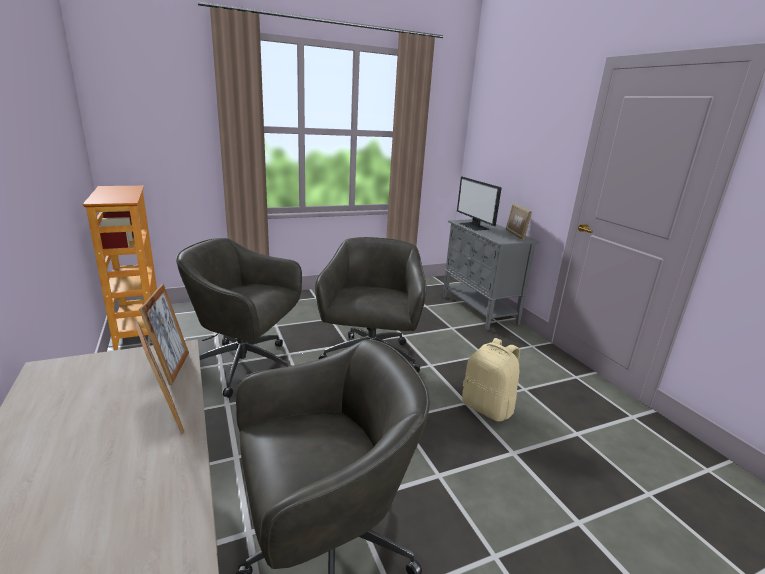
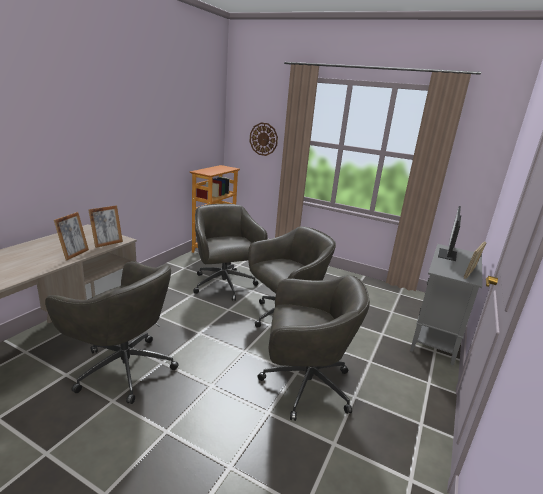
camera: 50 degrees right, 0 degrees up
(173, 131) = (263, 139): none -> wall clock
(488, 408) = (304, 385): beige backpack -> grey office chair

